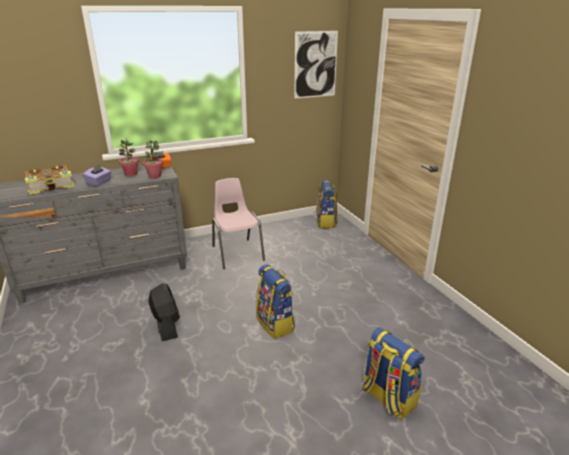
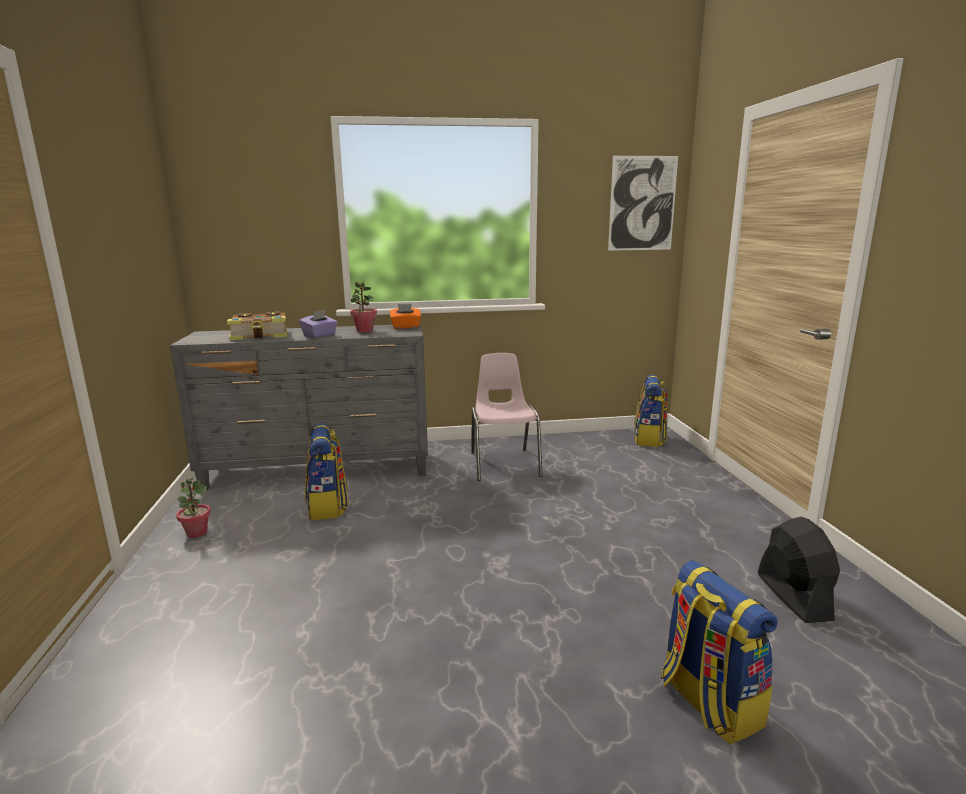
camera: 15 degrees right, 10 degrees down
(154, 176) = (393, 333): potted plant -> potted plant (197, 533)
(167, 325) = (373, 539): black fan -> black fan (793, 596)
(275, 324) = (535, 559): backpack -> backpack (328, 507)

